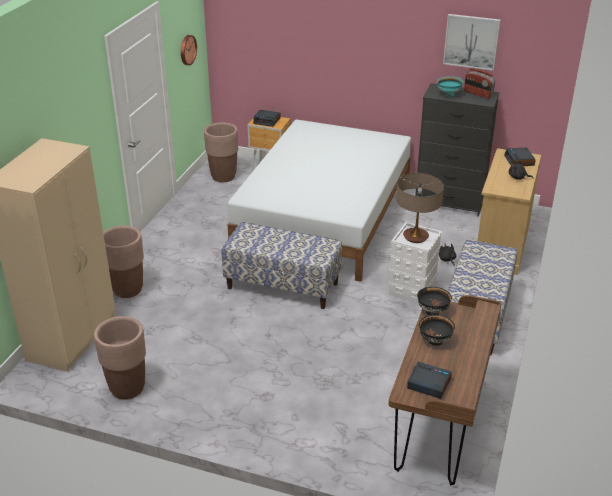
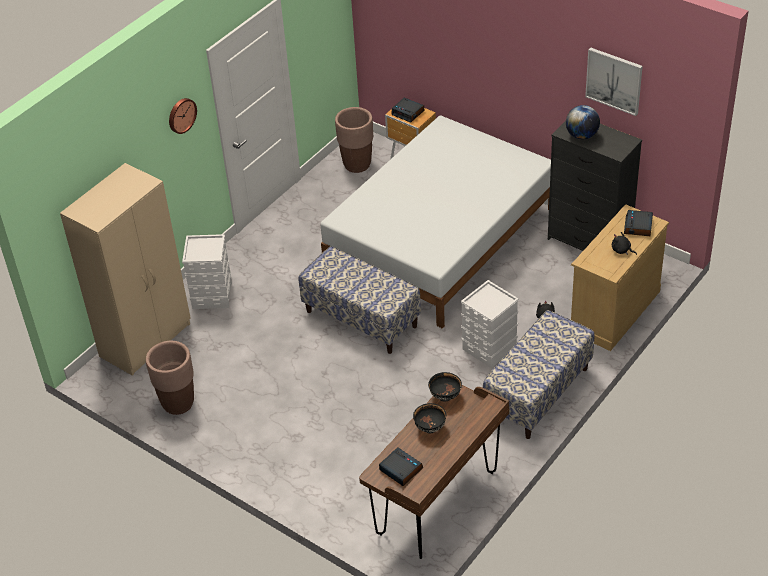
camera: 20 degrees right, 10 degrees up
(127, 289) = (211, 295): brown planter -> white storage box
(187, 49) = (321, 32): wall clock -> wall clock (181, 115)
(415, 237) = (489, 300): table lamp -> none
(448, 95) = (581, 135): turquoise bowl -> globe
(478, 94) = (615, 139): radio -> none

